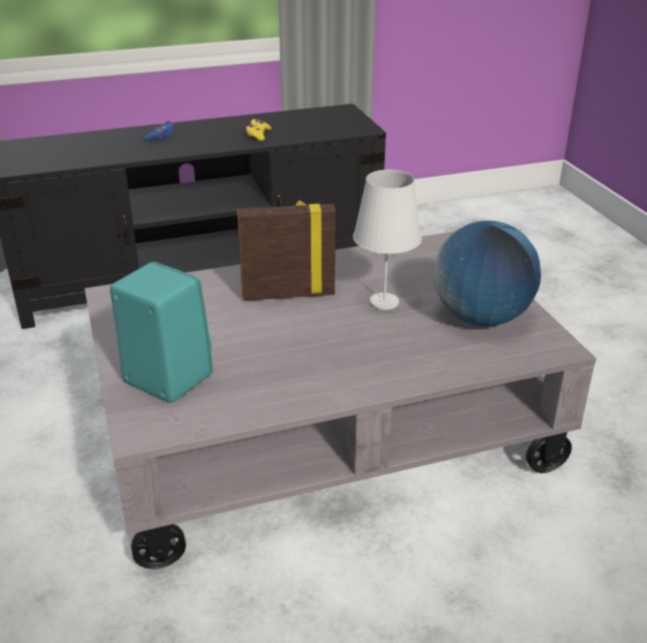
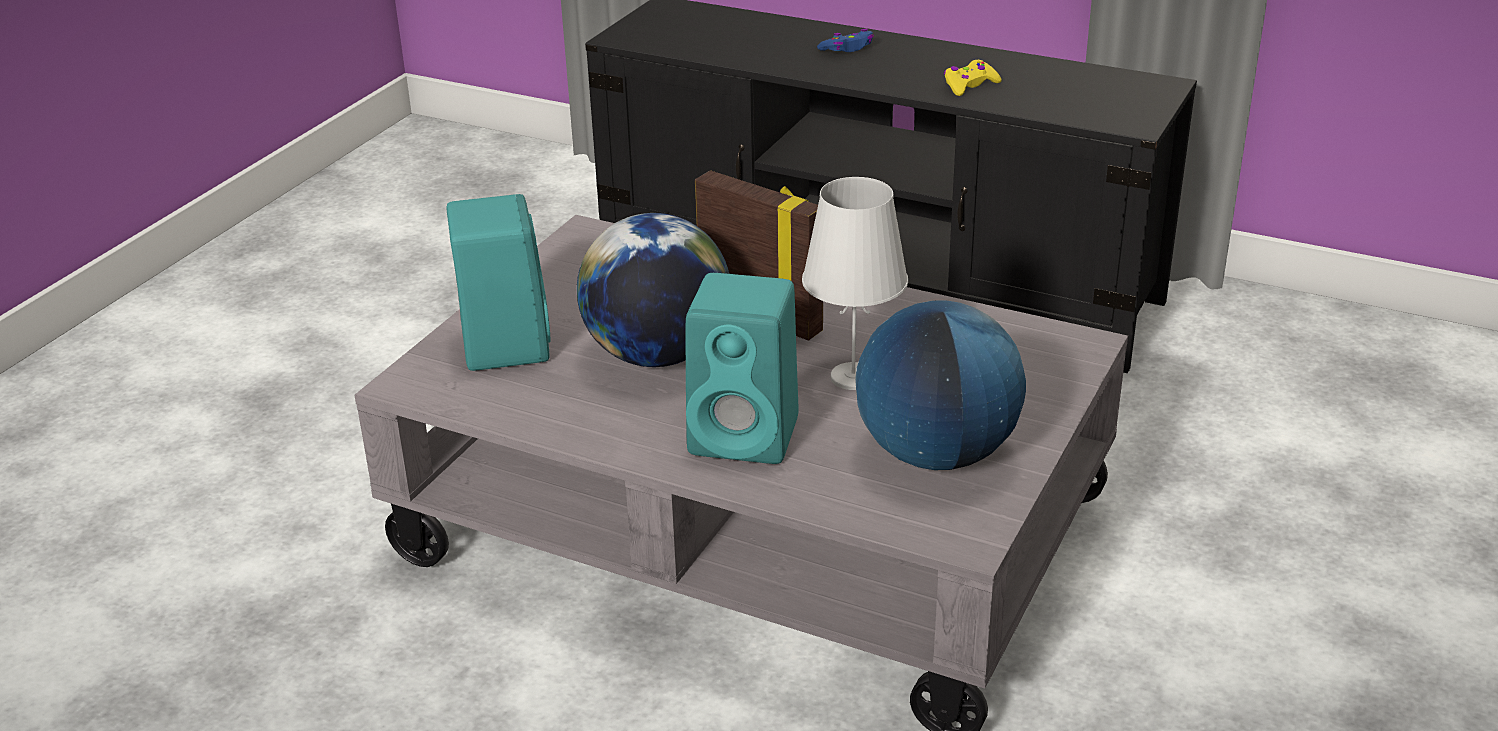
camera: 45 degrees right, 0 degrees up
(268, 339) = (657, 355): none -> globe
(386, 355) = (748, 436): none -> turquoise speaker

